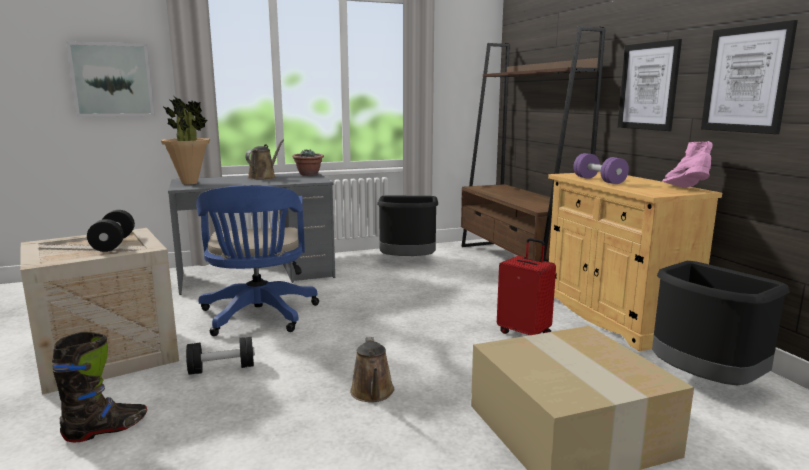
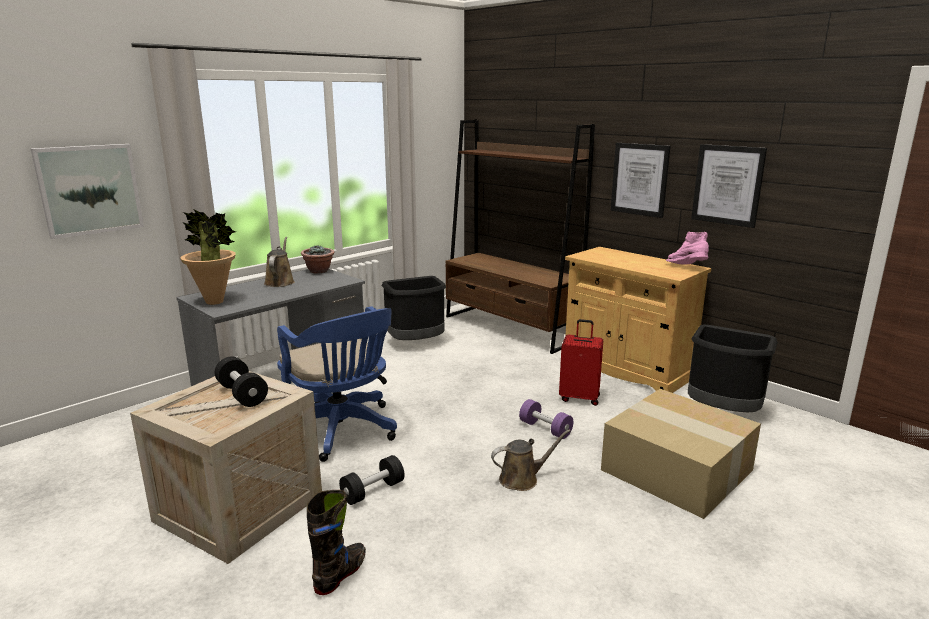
camera: 25 degrees left, 5 degrees up
(372, 393) = (522, 479): brown watering can -> brown watering can turned 75 degrees counterclockwise
(599, 180) = (615, 262): purple dumbbell -> purple dumbbell (545, 429)

